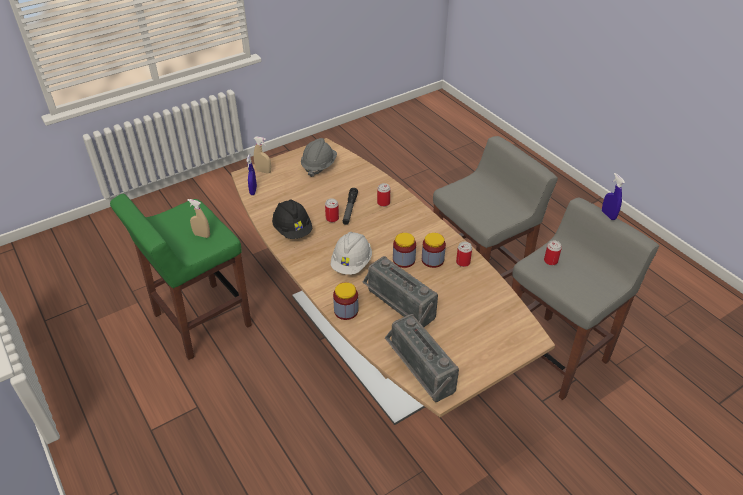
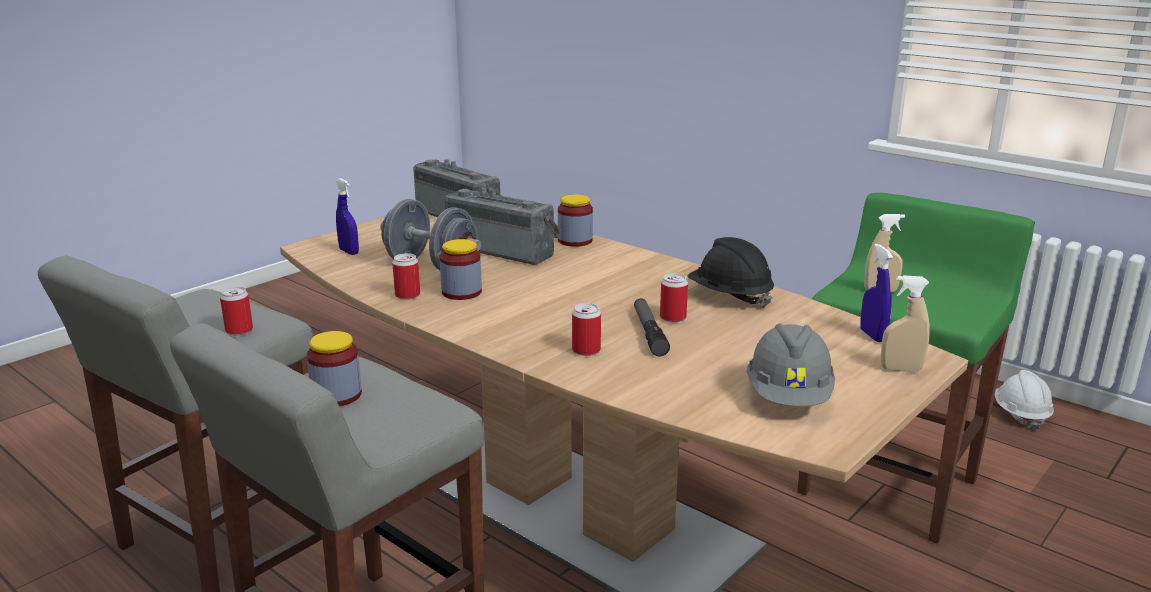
camera: 165 degrees right, 20 degrees down
(351, 263) = (596, 275): white hard hat -> white hard hat (1020, 415)
(404, 260) = (511, 287): jar -> jar (337, 395)
(448, 294) = (431, 265): none -> grey dumbbell
(608, 215) = (107, 279): blue spray bottle -> blue spray bottle (349, 252)

